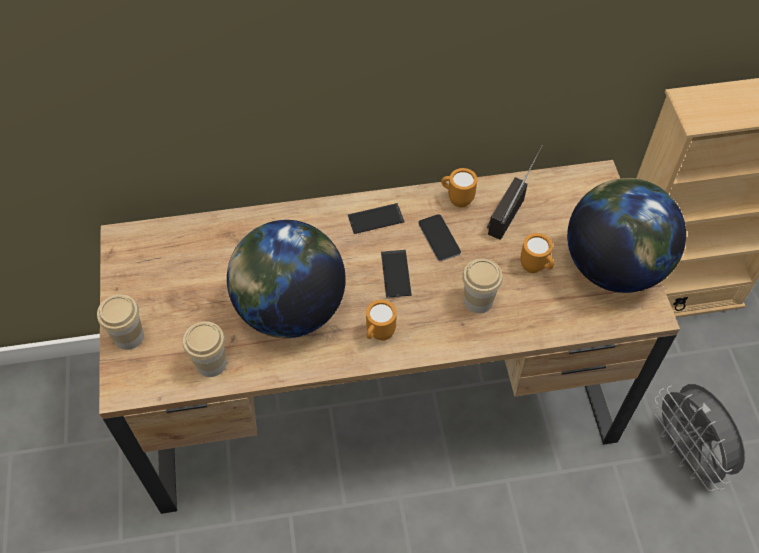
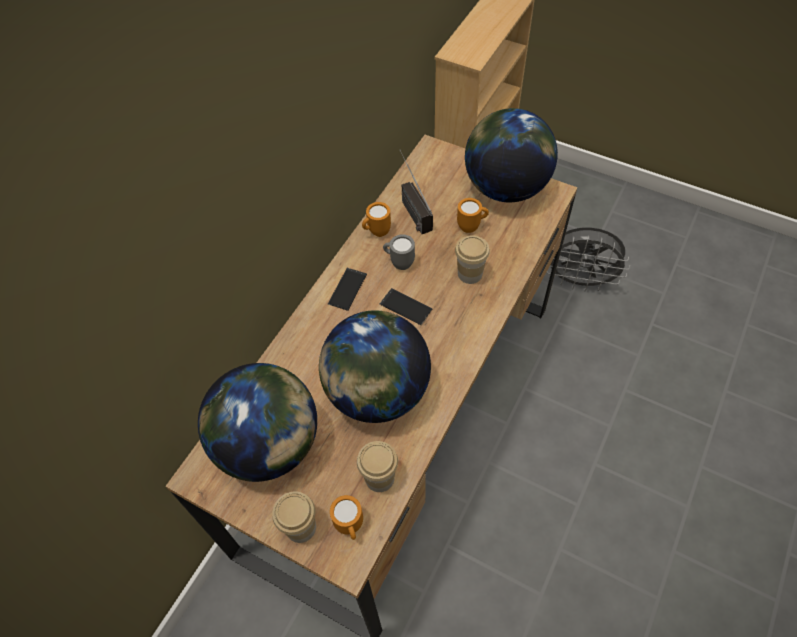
camera: 50 degrees left, 0 degrees up
(183, 267) = (270, 444): none -> globe
(378, 335) = (448, 349): orange mug -> orange mug (350, 527)
(439, 238) = (399, 263): phone -> grey mug

